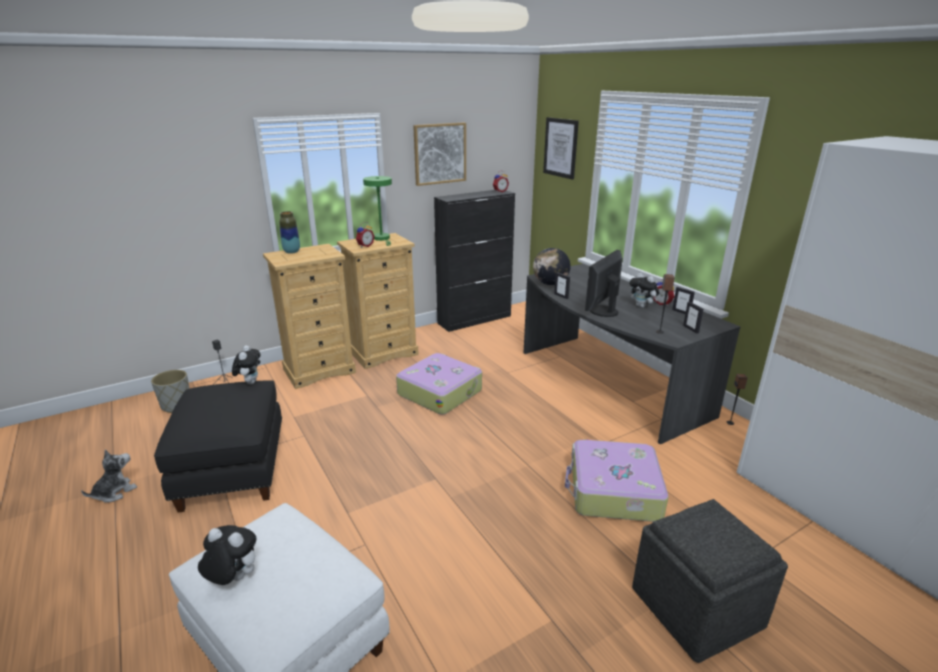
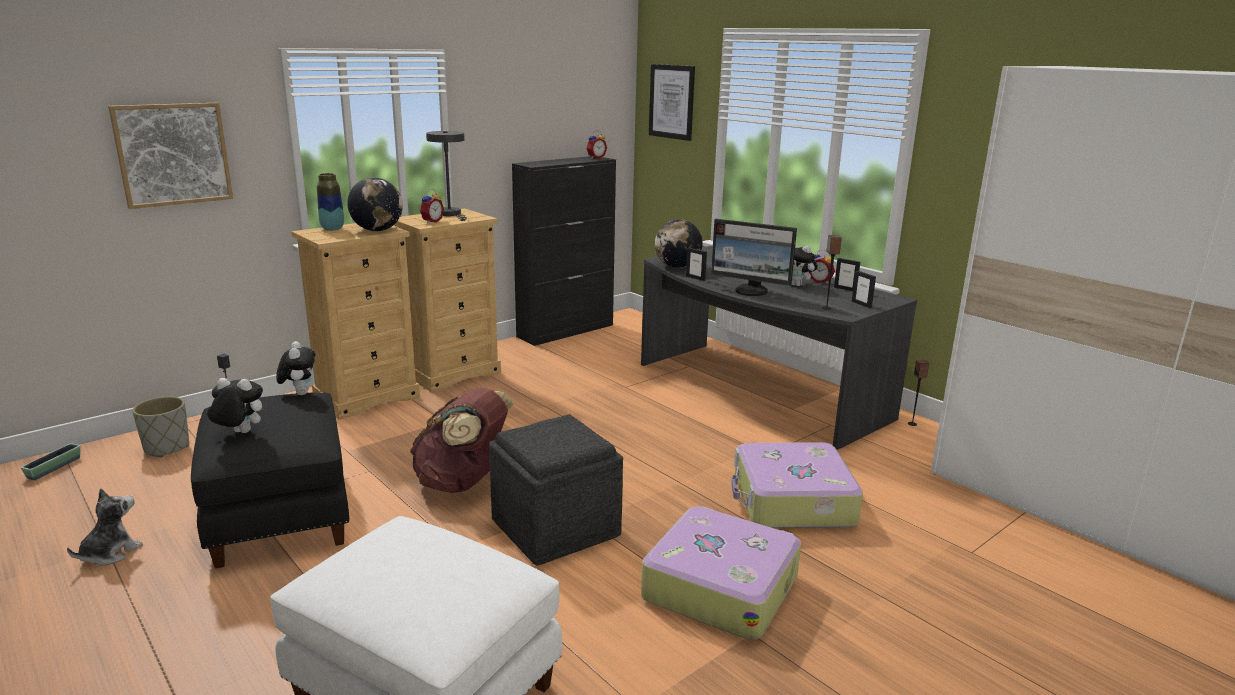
camera: 10 degrees left, 5 degrees down
(102, 416) = (54, 468): none -> planter
(233, 579) = (370, 586): plush toy -> plush toy (239, 433)
(322, 254) = (377, 230): none -> globe
(366, 451) = (463, 482): none -> brown backpack
(382, 239) = (451, 214): green table lamp -> grey table lamp
(440, 153) = (519, 106): picture -> picture (173, 154)
(440, 392) = (543, 412): suitcase -> suitcase (720, 586)
(602, 311) = (751, 291): monitor -> monitor turned 90 degrees counterclockwise
(696, 608) = (915, 605): grey ottoman -> grey ottoman (555, 529)

